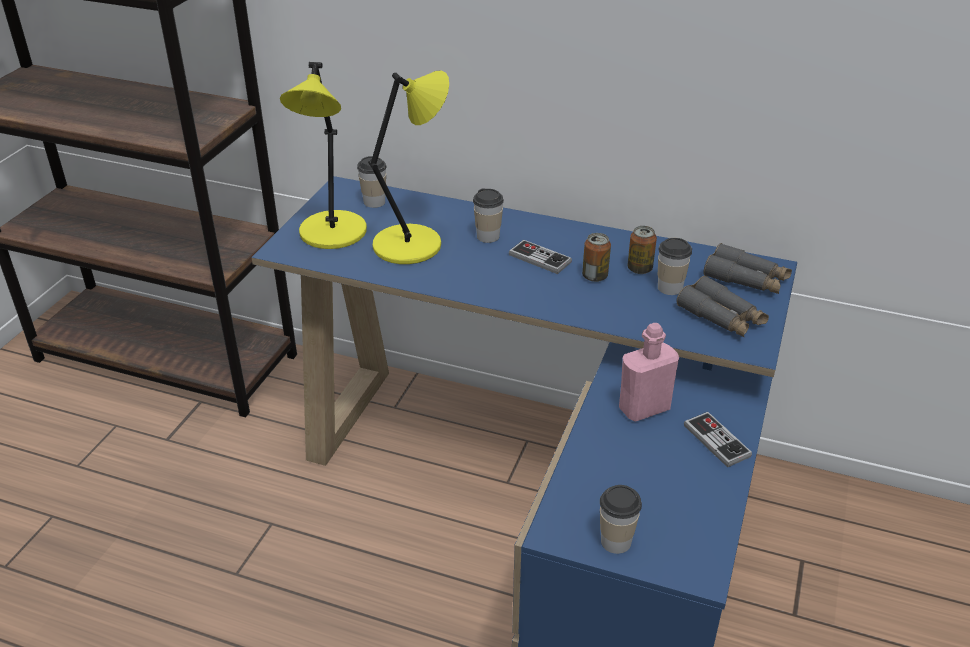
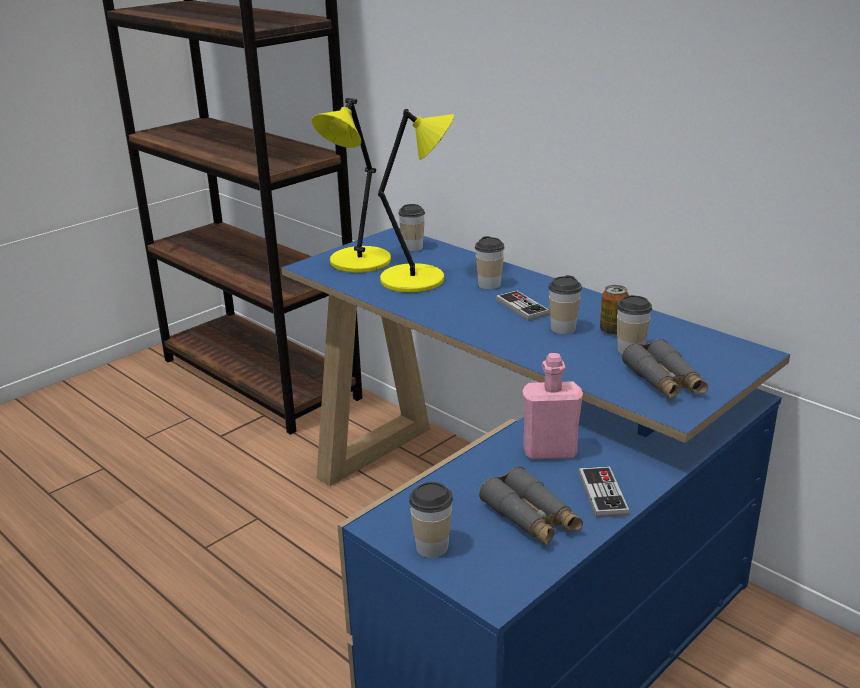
camera: 25 degrees right, 10 degrees down
(595, 276) = (563, 329): can -> cup
(746, 279) = (718, 357): grey binoculars -> grey binoculars (531, 518)

